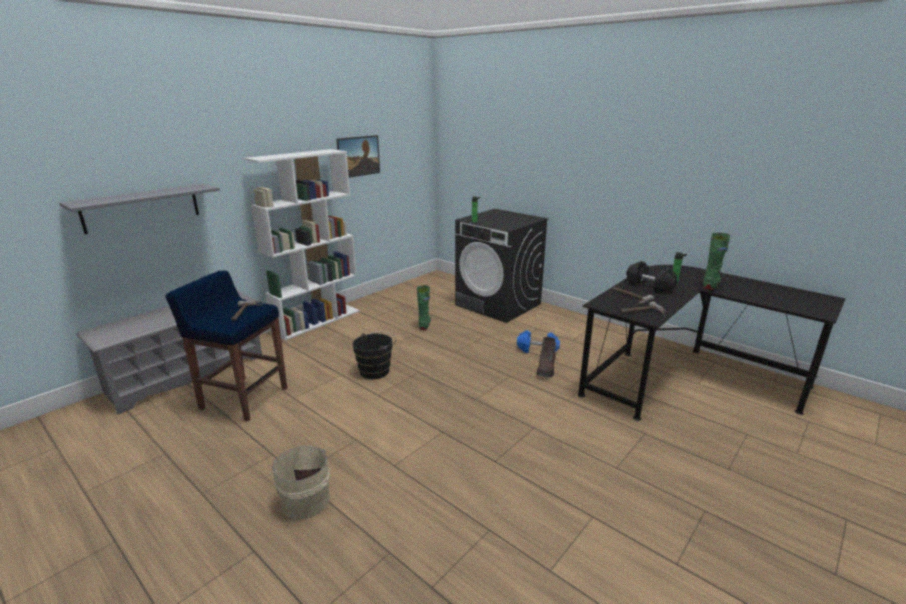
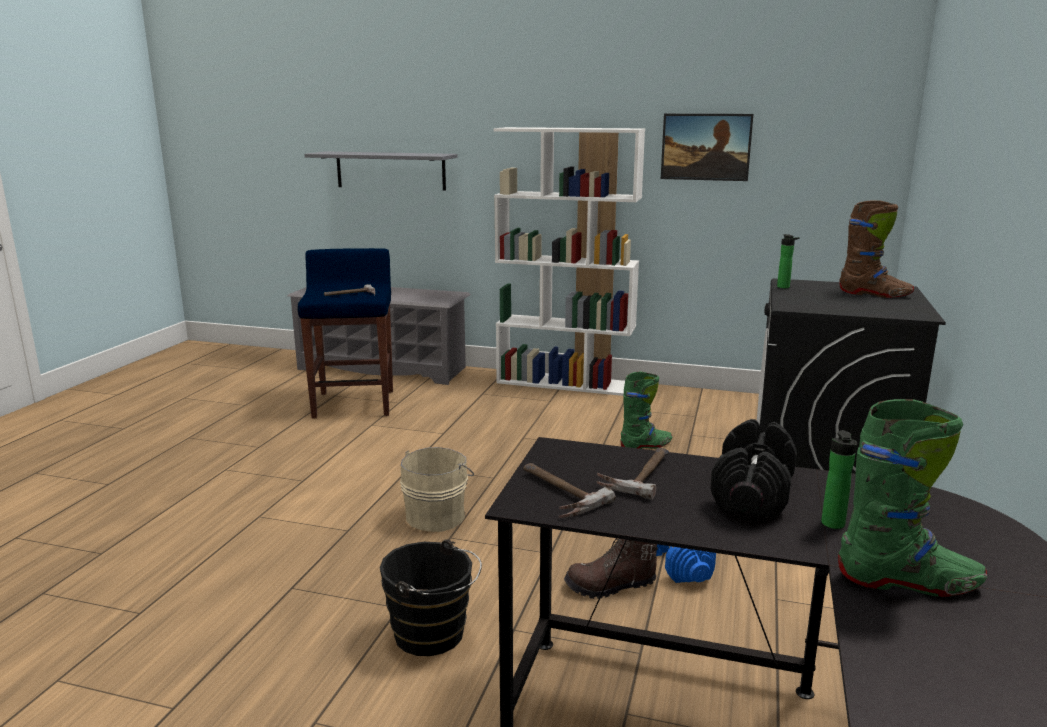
camera: 65 degrees right, 5 degrees down
(305, 499) = (185, 484): beige bucket -> beige bucket (437, 515)
(377, 370) = (471, 450): black bucket -> black bucket (434, 636)
(501, 215) = (874, 294): none -> brown boot

